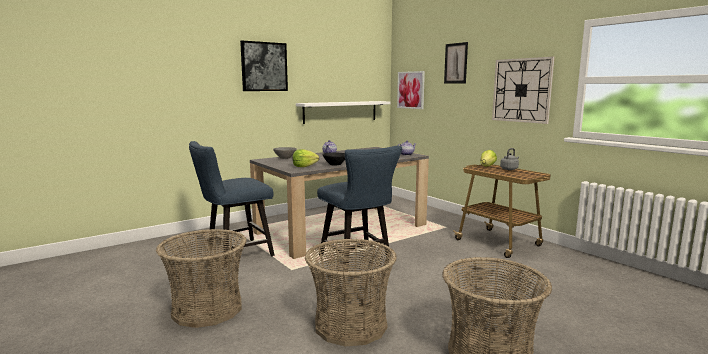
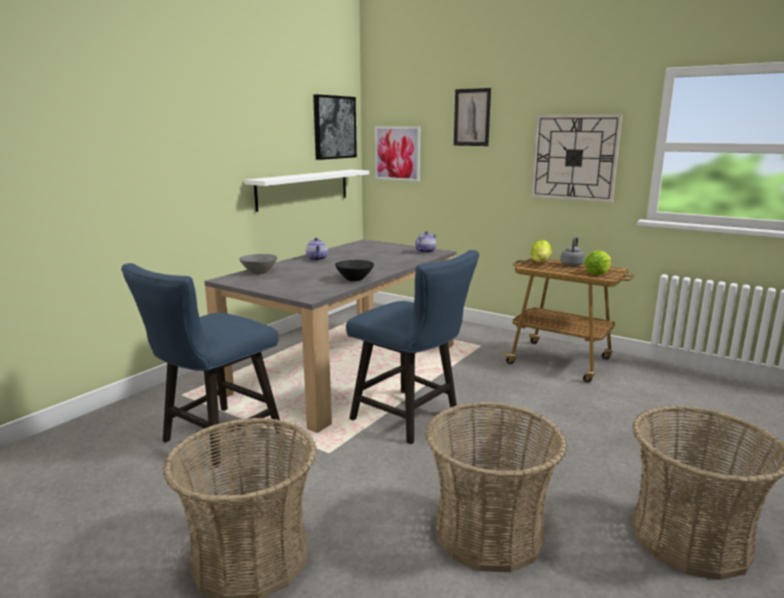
camera: 20 degrees left, 5 degrees up
(264, 66) = (196, 122): picture -> picture (334, 127)
(304, 166) = (313, 287): lettuce -> lettuce (598, 273)

